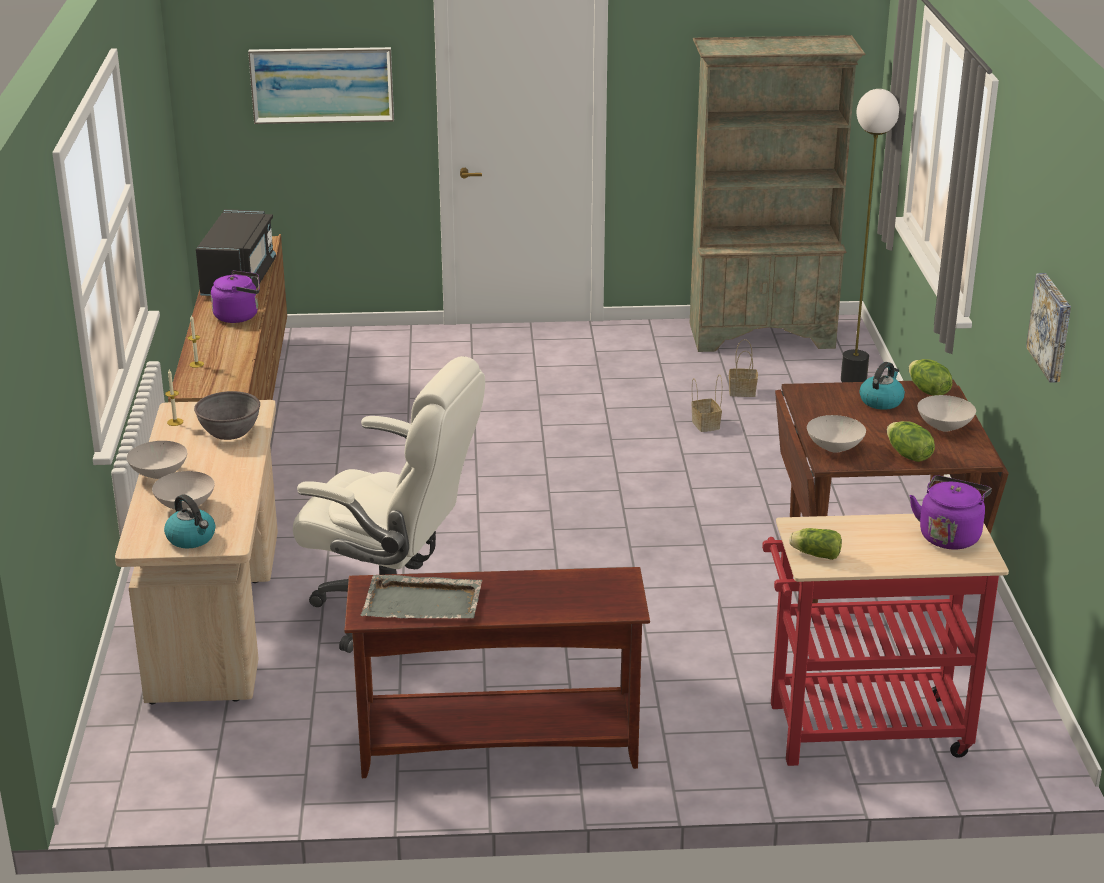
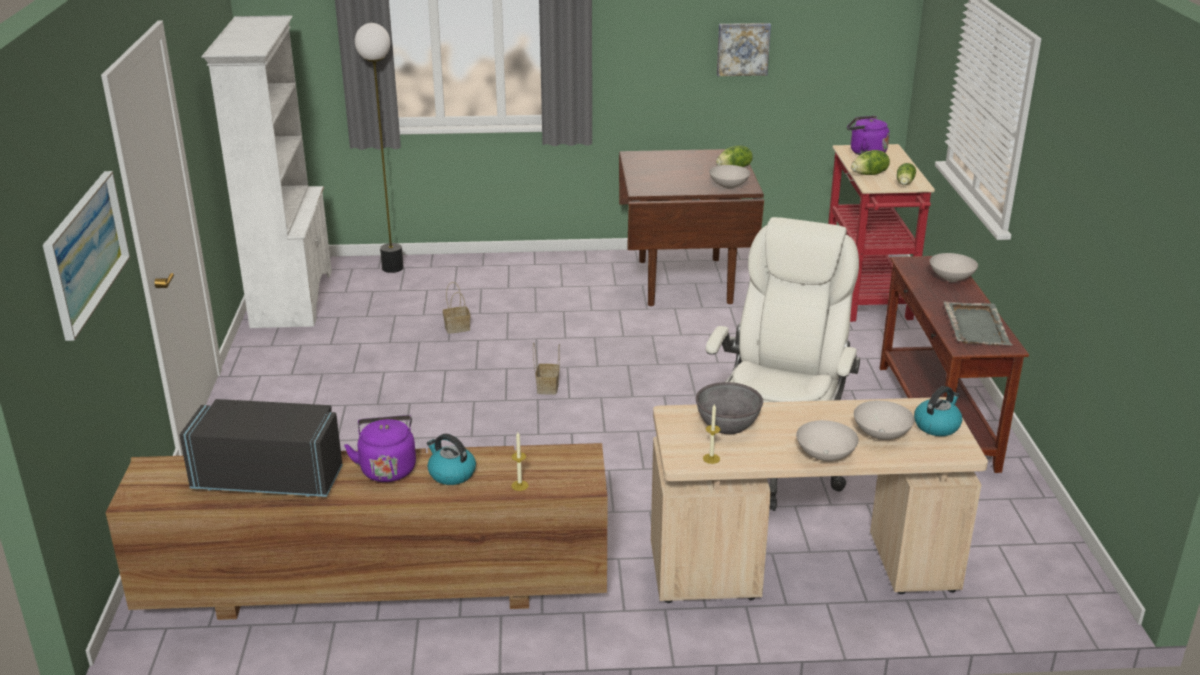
camera: 90 degrees left, 0 degrees up
(743, 391) = (400, 310): basket -> basket (547, 387)
(761, 335) = (291, 298): green bookcase -> white bookcase
(881, 401) = (655, 170): kettle -> kettle (451, 474)
(927, 391) = (639, 158): lettuce -> lettuce (869, 174)
(945, 427) = (692, 157): white bowl -> white bowl (951, 278)

